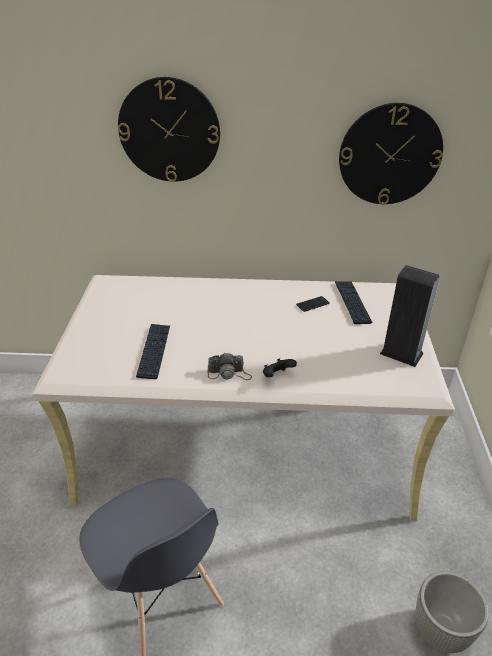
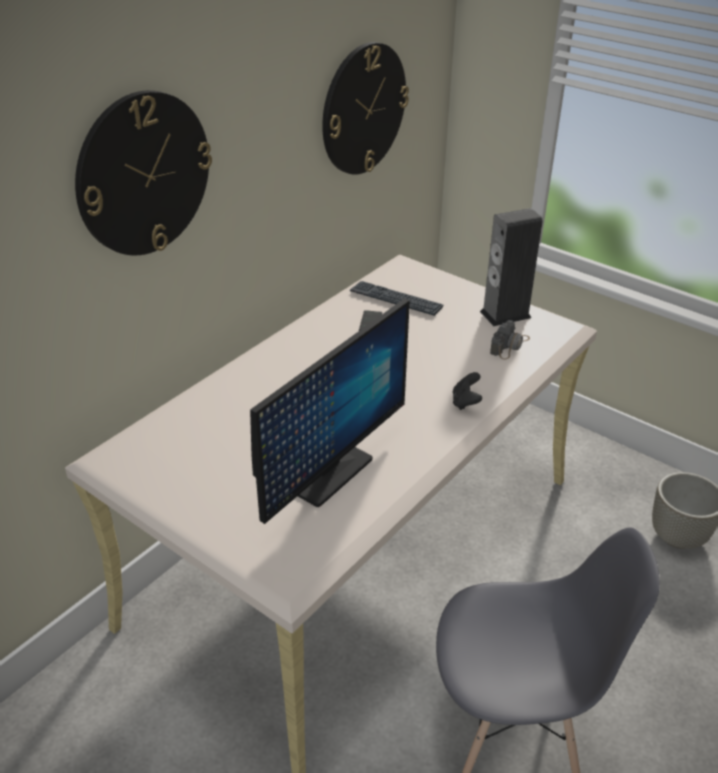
camera: 55 degrees left, 0 degrees up
(154, 351) = (328, 473): keyboard -> monitor
(229, 374) = (430, 433): camera -> camera (510, 345)

